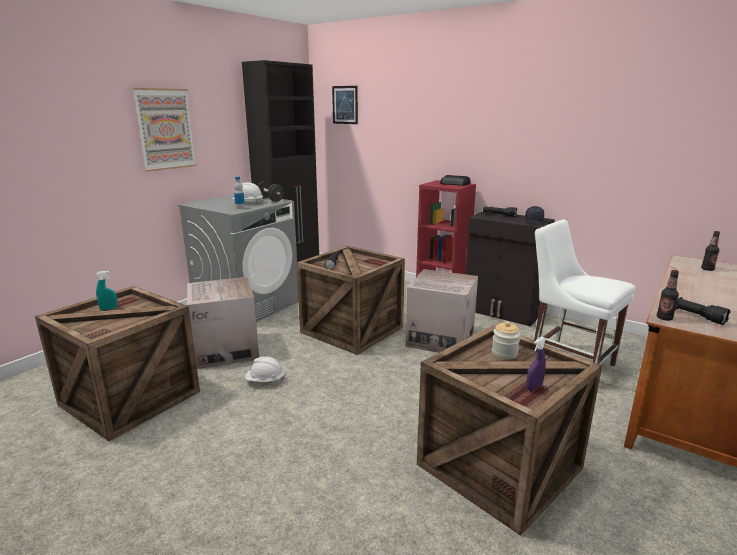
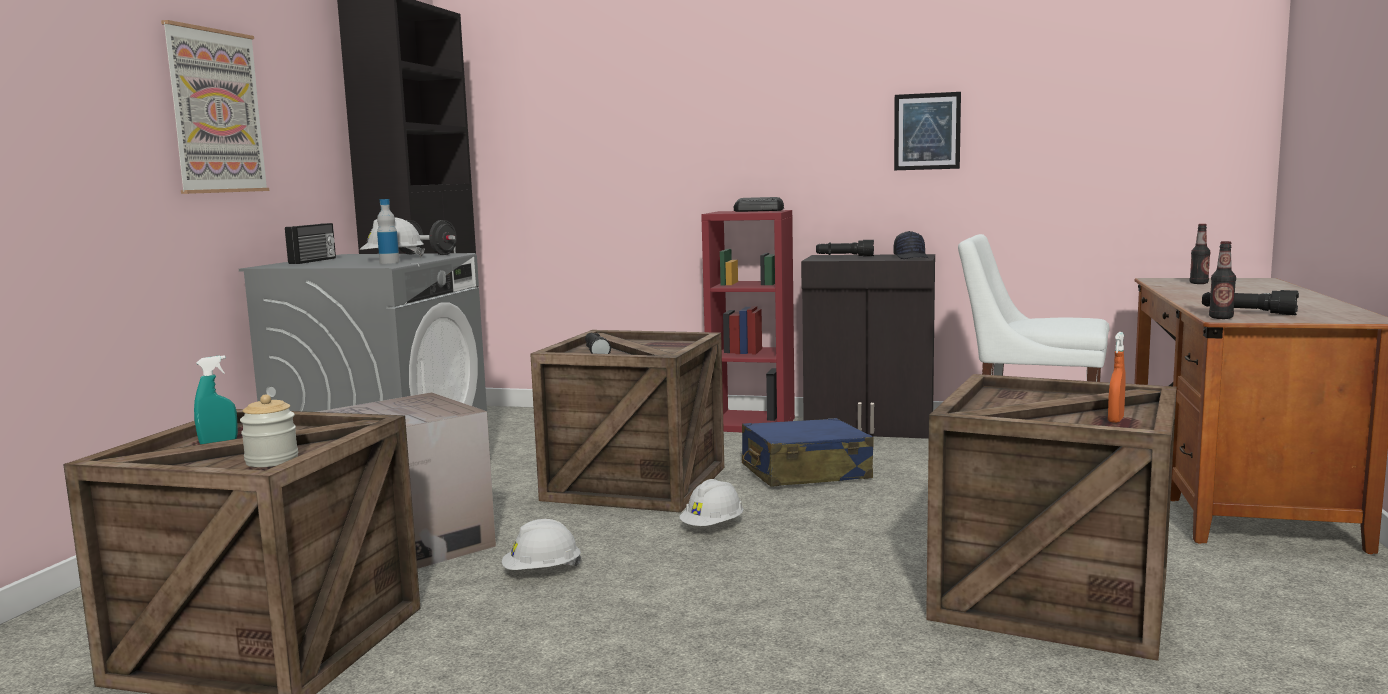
camera: 20 degrees left, 10 degrees down
(216, 200) = (314, 261): none -> radio
(345, 105) = (518, 91): picture -> picture (927, 131)
(364, 369) = (713, 527): none -> white hard hat
(440, 339) = (804, 473): cardboard box -> blue suitcase
(504, 353) = (1026, 399): jar -> jar (272, 461)
(534, 387) = (1115, 420): purple spray bottle -> orange spray bottle

